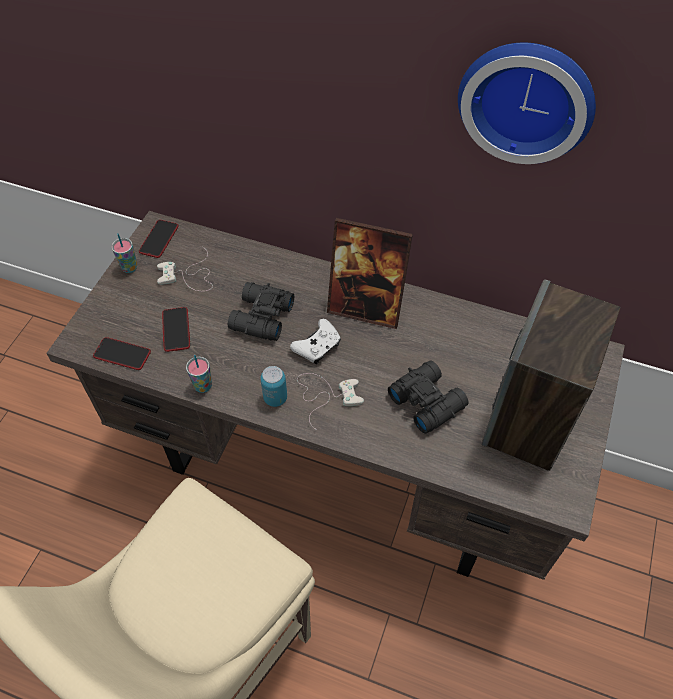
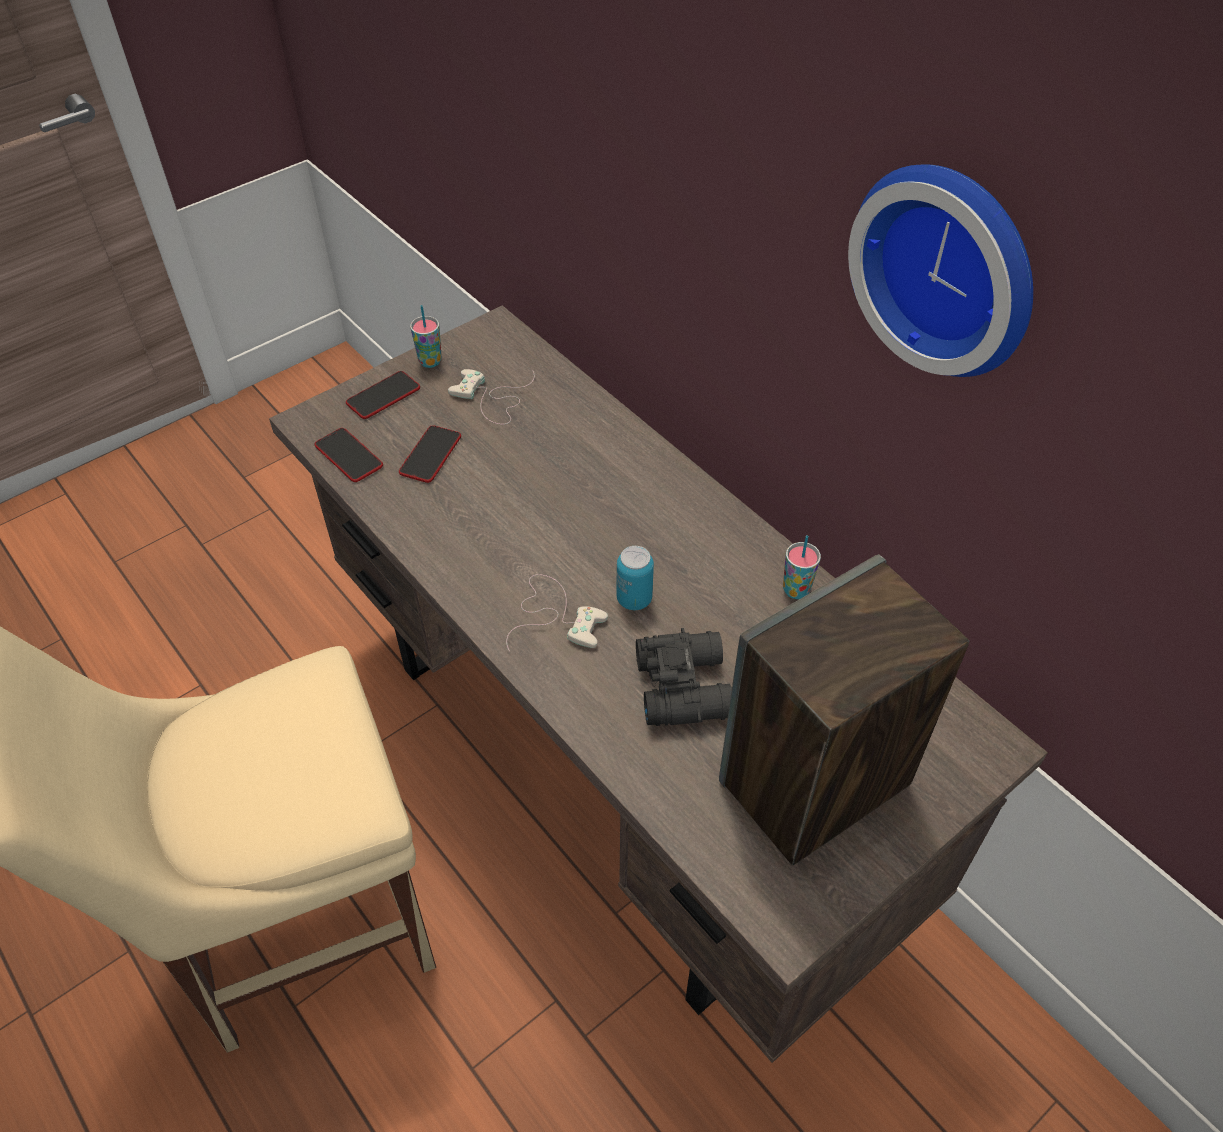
camera: 30 degrees right, 5 degrees down
(159, 239) = (488, 342): phone -> phone (383, 396)
(203, 386) = (413, 534): cup -> cup (796, 590)
(260, 318) = (542, 484): black binoculars -> none
(275, 398) = (488, 589): can -> can (634, 599)
(317, 347) = (588, 552): white game controller -> none
(366, 308) = (689, 531): picture frame -> none

